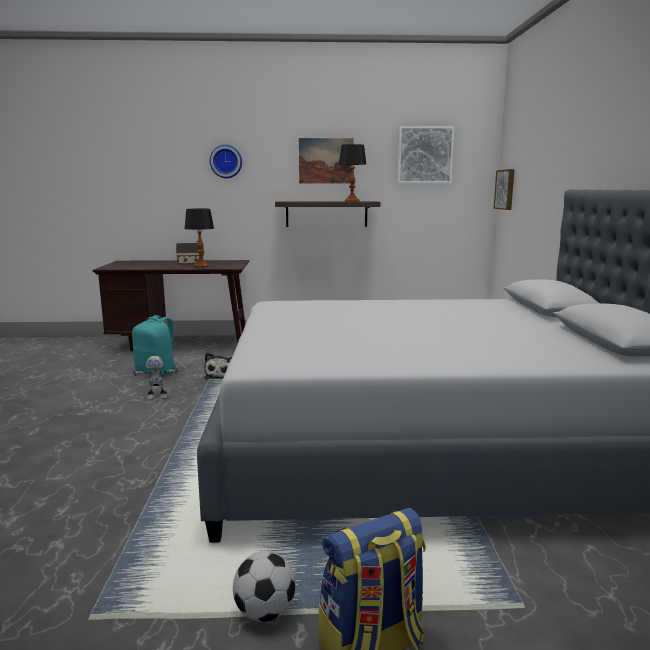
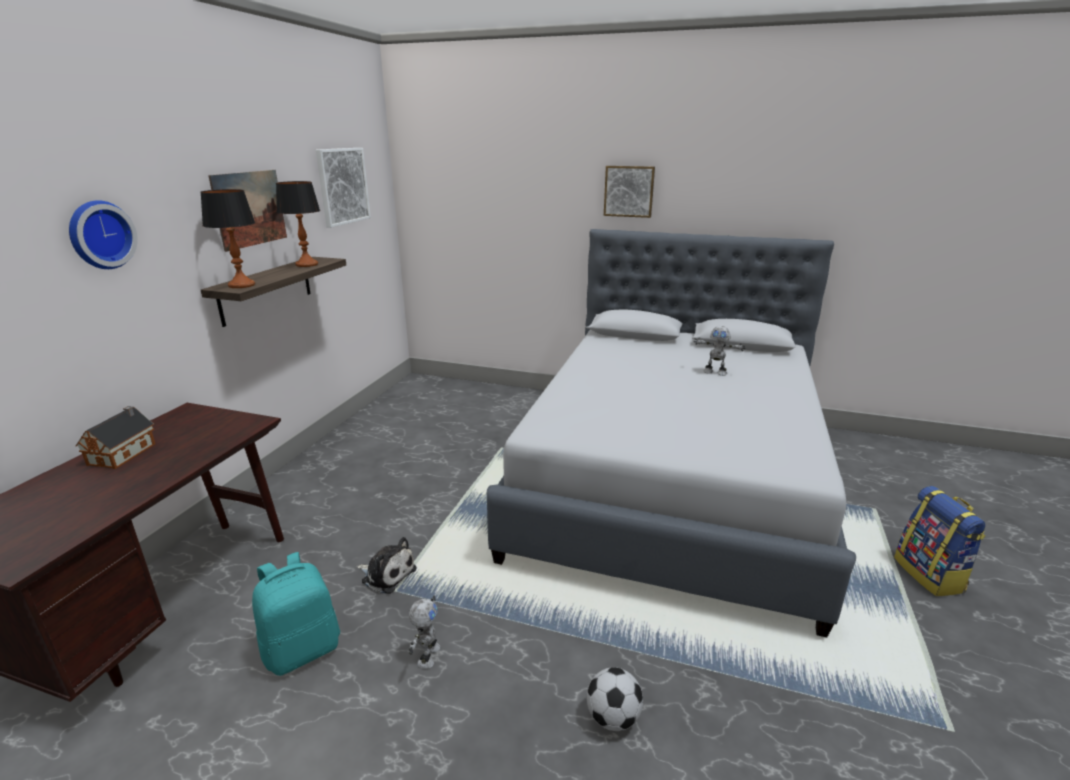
camera: 70 degrees left, 10 degrees up
(201, 266) = (192, 448): table lamp -> table lamp (241, 285)
(264, 612) = (911, 617): football -> football (612, 718)
(481, 334) = (715, 372): none -> toy robot
(505, 189) = (424, 219): picture -> picture (629, 191)

